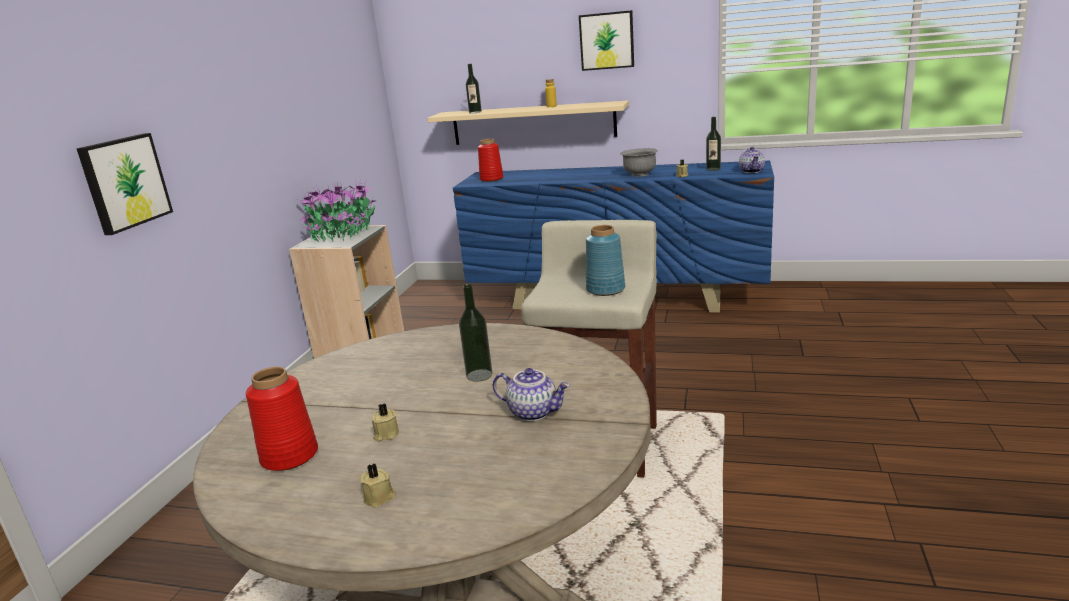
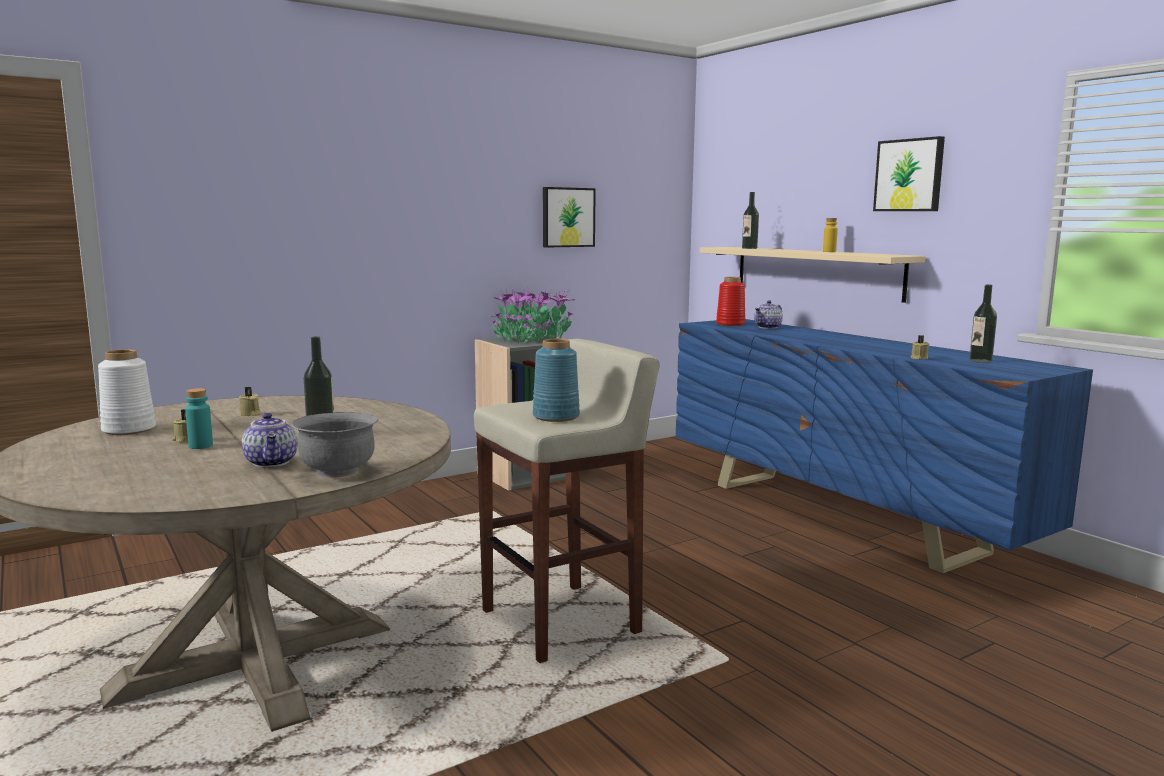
camera: 40 degrees right, 10 degrees down
(124, 182) = (298, 233): picture -> picture (567, 217)
(290, 456) = (128, 430): red vase -> white vase
(380, 498) = (87, 462): beige candle -> beige candle (250, 414)
(423, 432) = (201, 446): none -> turquoise bottle
(639, 174) = (878, 348): grey bowl -> grey bowl (338, 471)
(751, 171) = (1020, 371): teapot -> teapot (768, 327)

